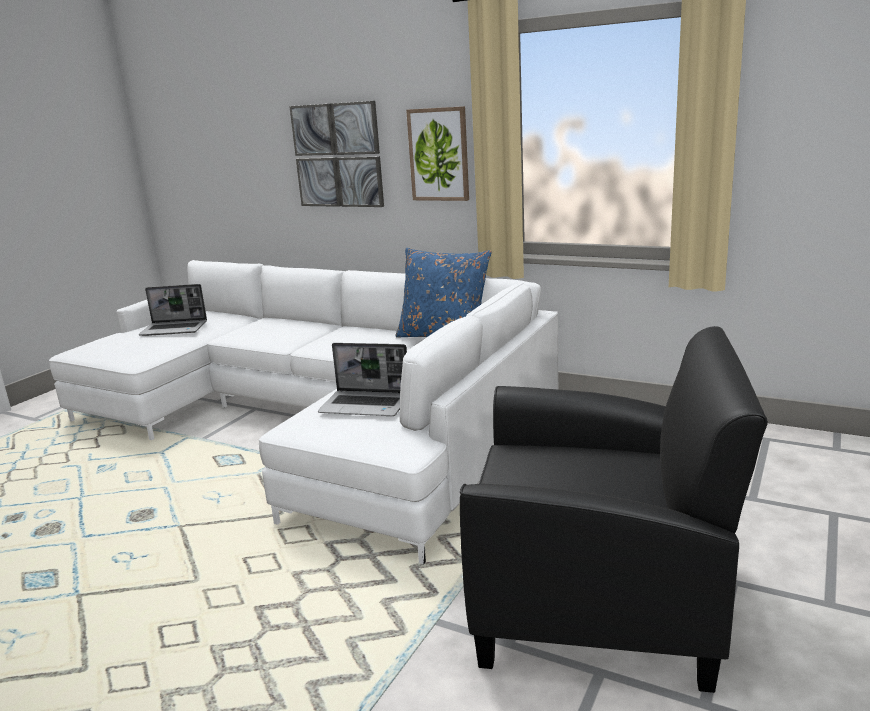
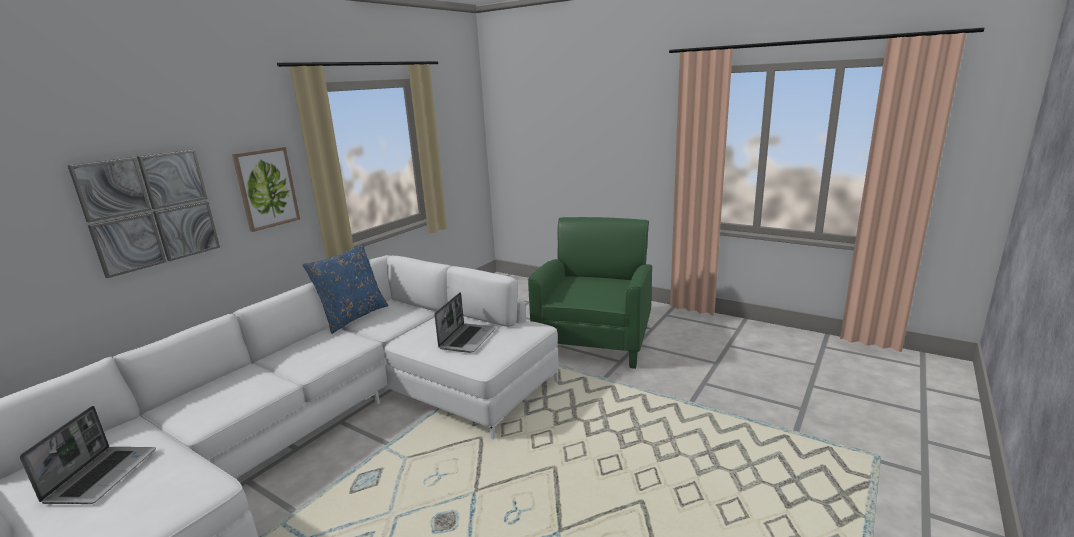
camera: 85 degrees left, 0 degrees up
(598, 601) = (595, 340): black armchair -> green armchair

